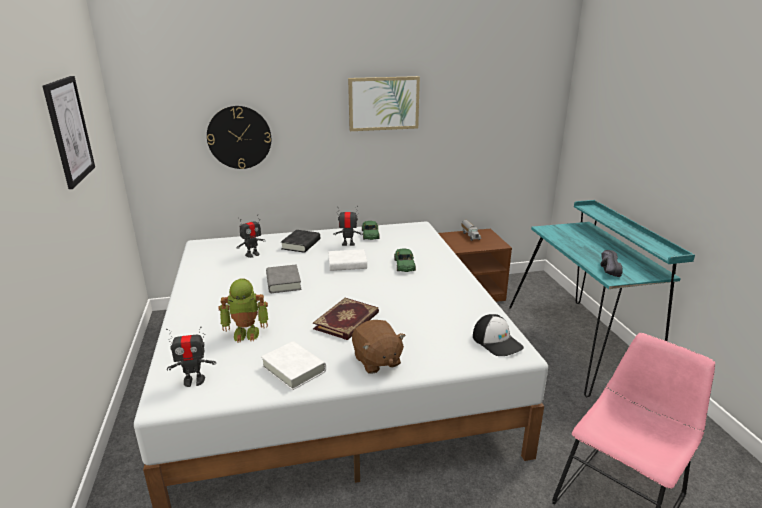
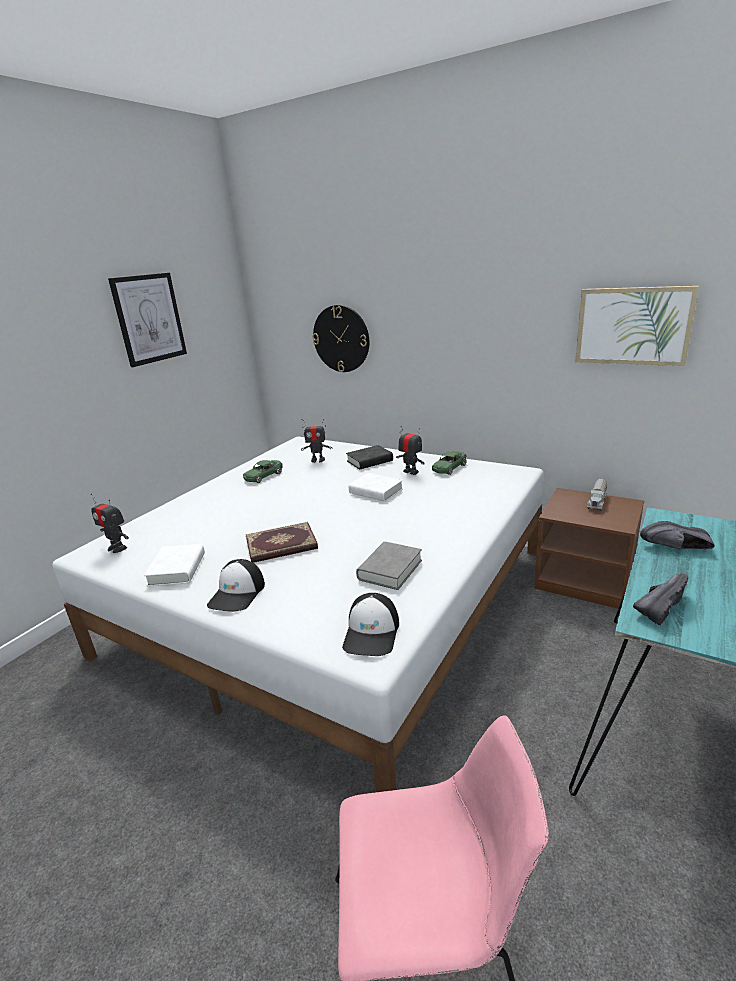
camera: 45 degrees right, 0 degrees up
(247, 333) = (203, 525): toy robot -> none
(283, 282) = (297, 492): grey book -> grey book (390, 570)
(376, 361) = (237, 593): brown plush toy -> cap
(383, 103) = (492, 305): picture -> picture (633, 326)
(404, 265) = (428, 509): green toy car -> green toy car (263, 476)
(573, 242) = (677, 549): none -> black shoe

